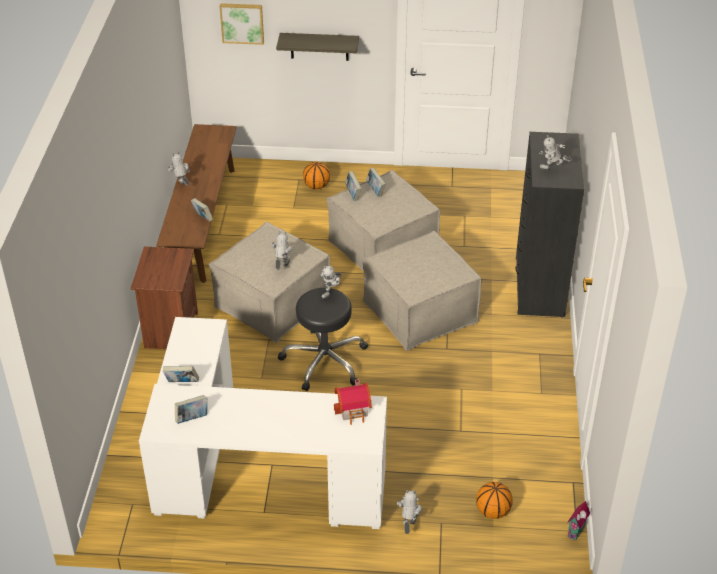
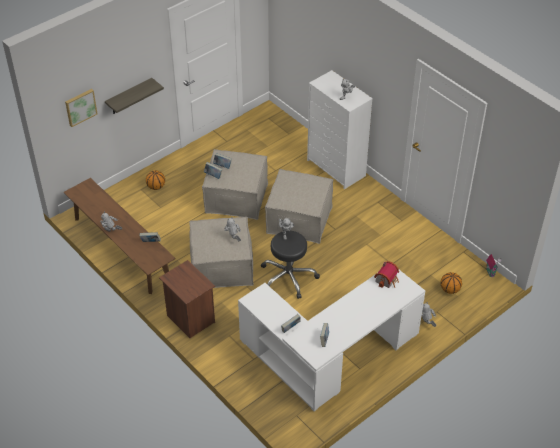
camera: 45 degrees left, 5 degrees up
(539, 287) = (336, 168): black dresser -> white dresser

